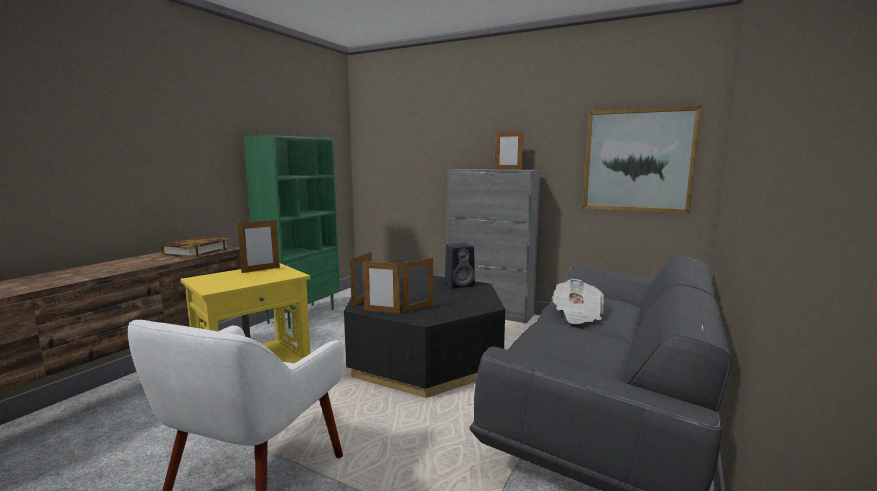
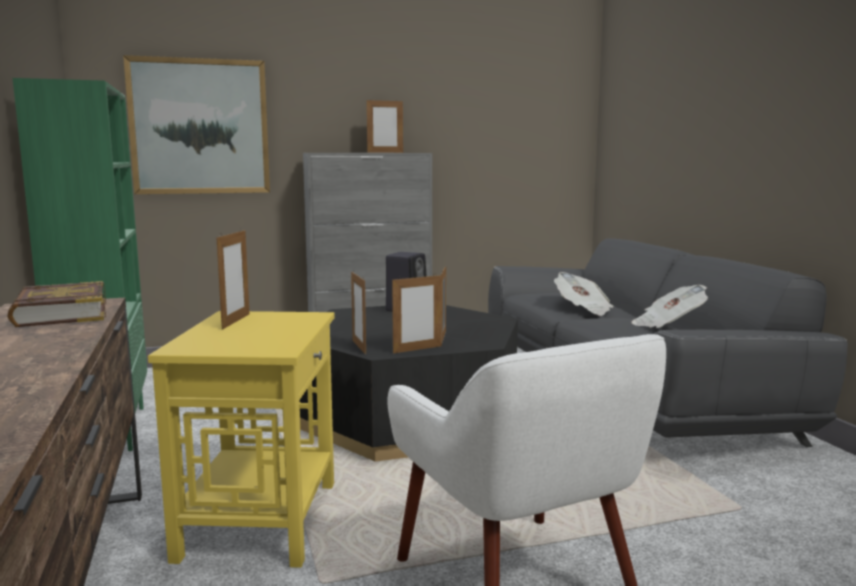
camera: 45 degrees left, 0 degrees up
(583, 348) = (668, 325): none -> newspaper
(638, 160) = (525, 141): picture -> picture (200, 127)

